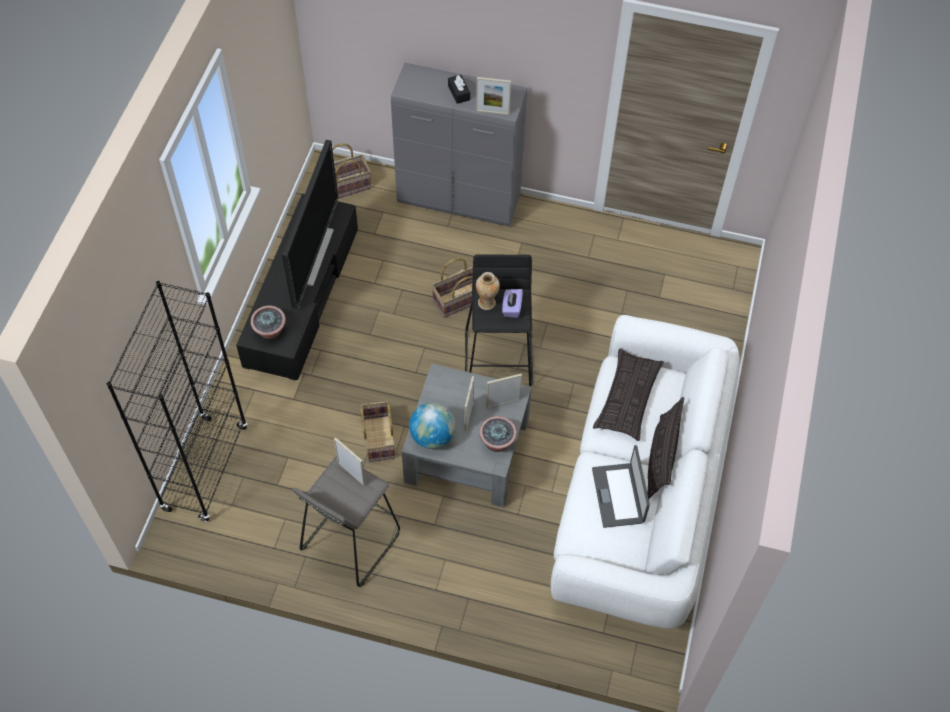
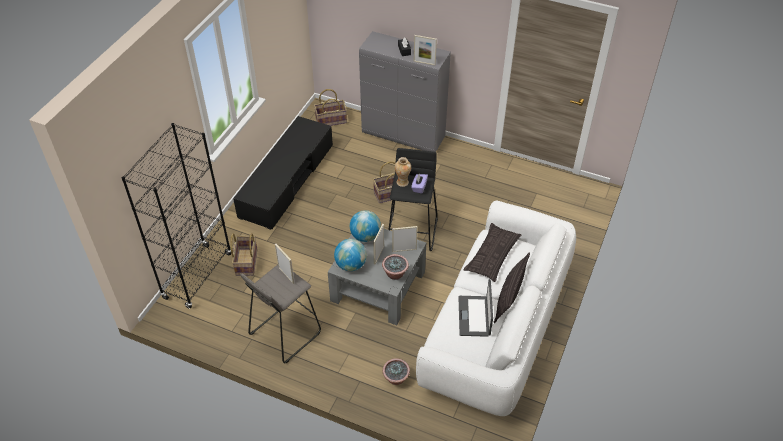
camera: 10 degrees right, 10 degrees down
(270, 332) = (257, 193): potted plant -> potted plant (396, 379)
(312, 255) = (296, 151): television -> none
(378, 438) = (318, 271): basket -> basket (246, 262)
(444, 388) = (365, 236): none -> globe

